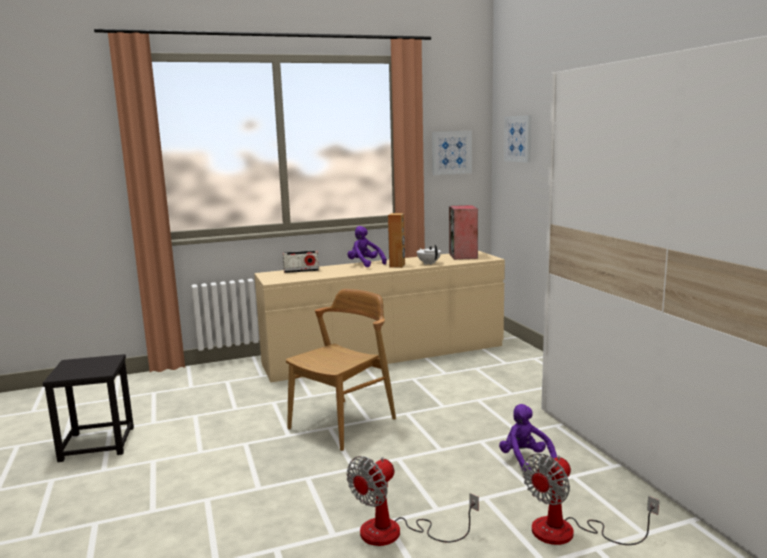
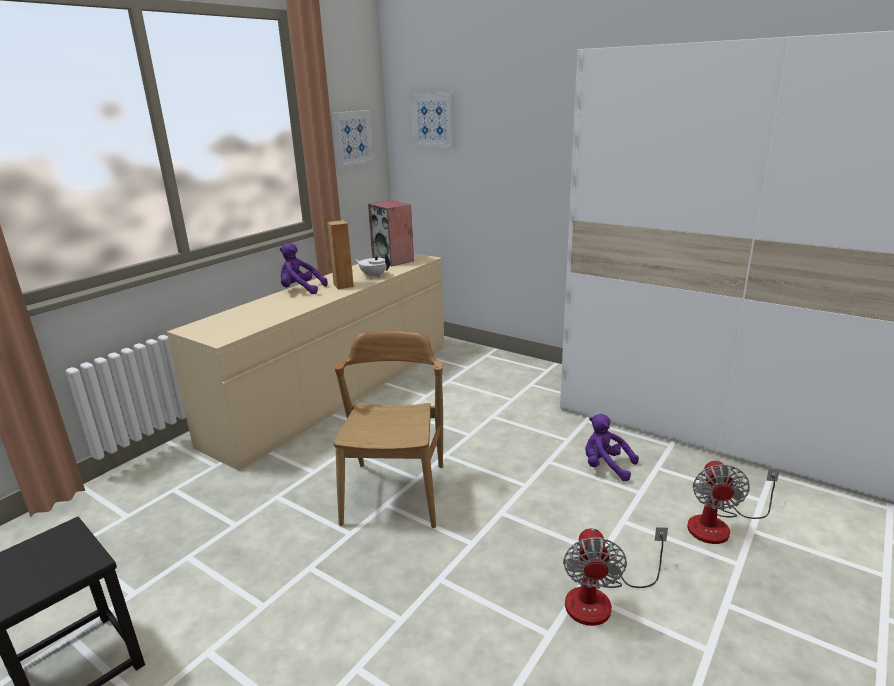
camera: 35 degrees left, 10 degrees up
(301, 271) = (233, 315): radio -> none

